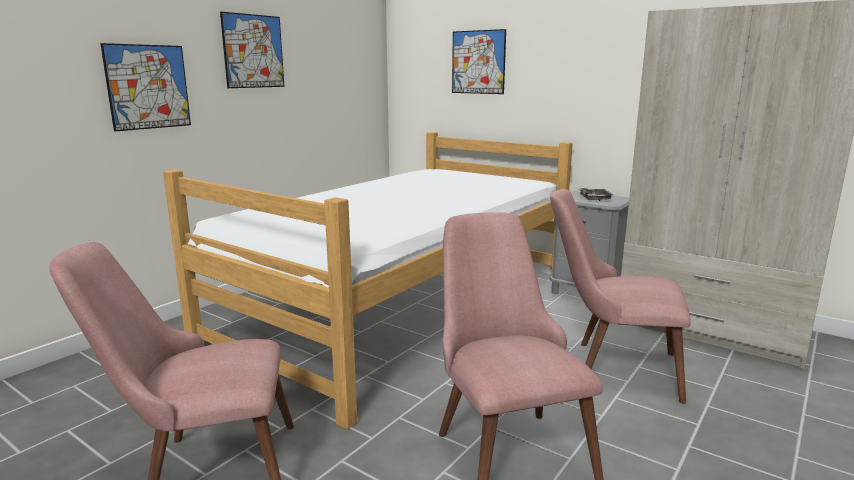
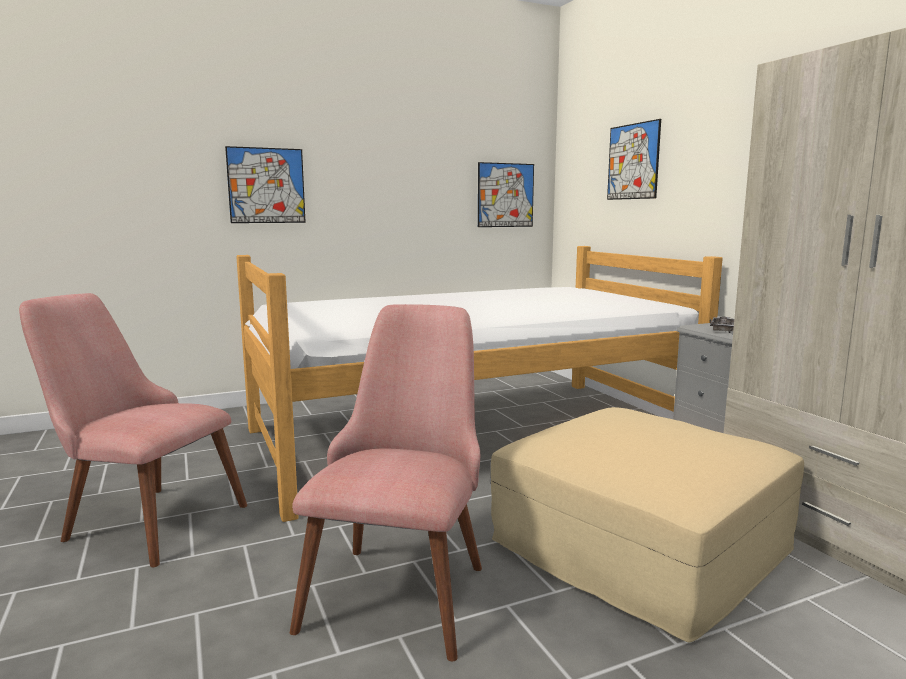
camera: 30 degrees right, 5 degrees down
(253, 51) = (380, 155): picture -> picture (505, 195)
(610, 368) = (638, 546): pink chair -> beige ottoman

